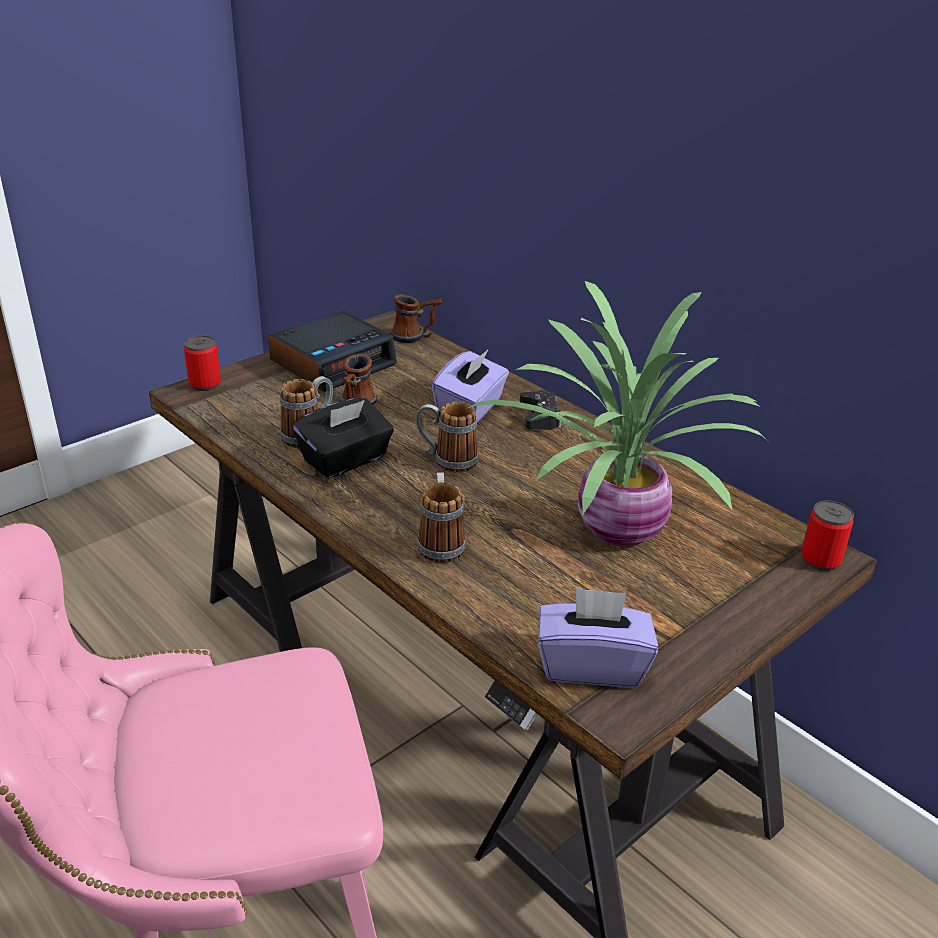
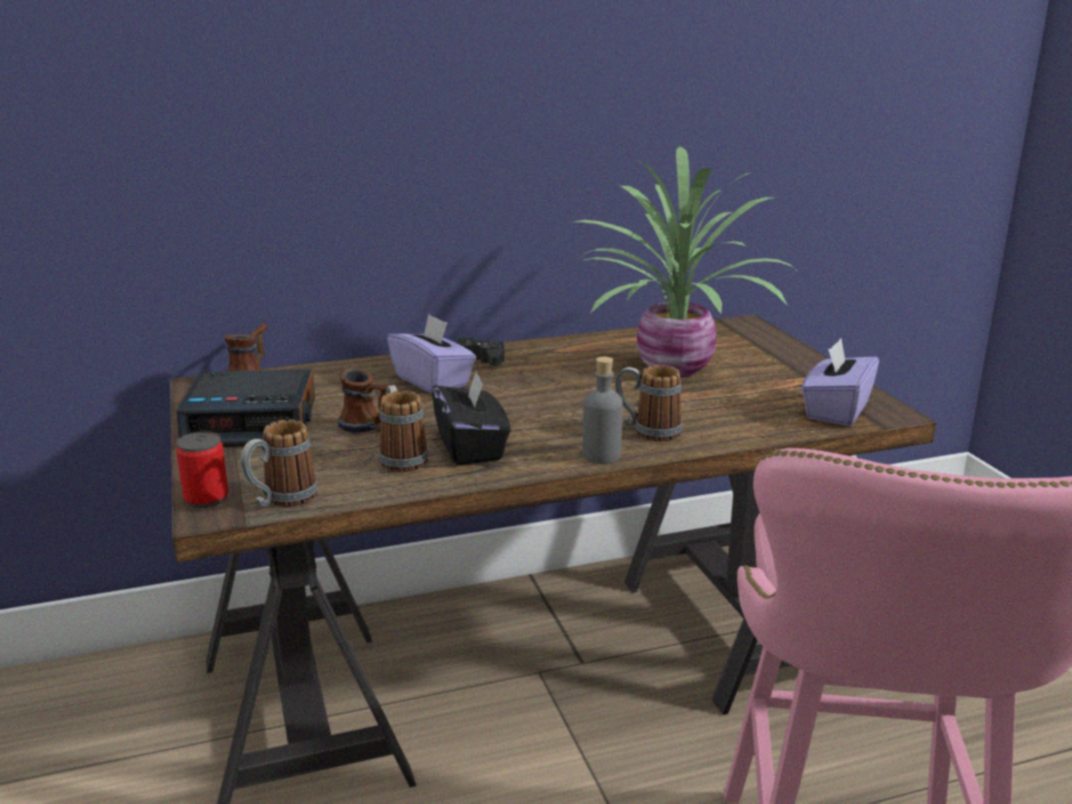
camera: 65 degrees left, 10 degrees down
(333, 362) = (253, 423): alarm clock -> alarm clock turned 105 degrees clockwise
(368, 527) = (601, 455): none -> grey bottle
(447, 460) = (515, 406): mug -> mug (281, 500)
(820, 560) = (748, 326): can -> none

